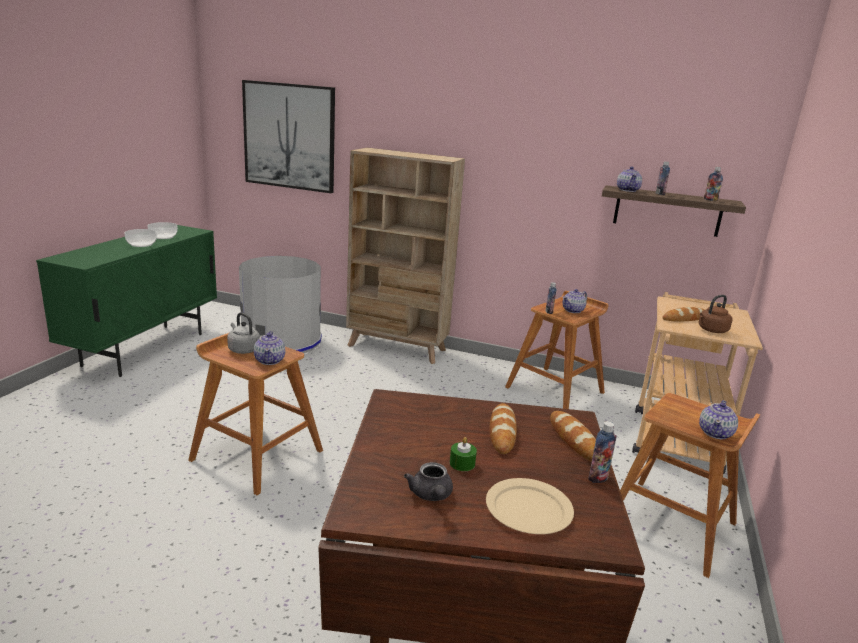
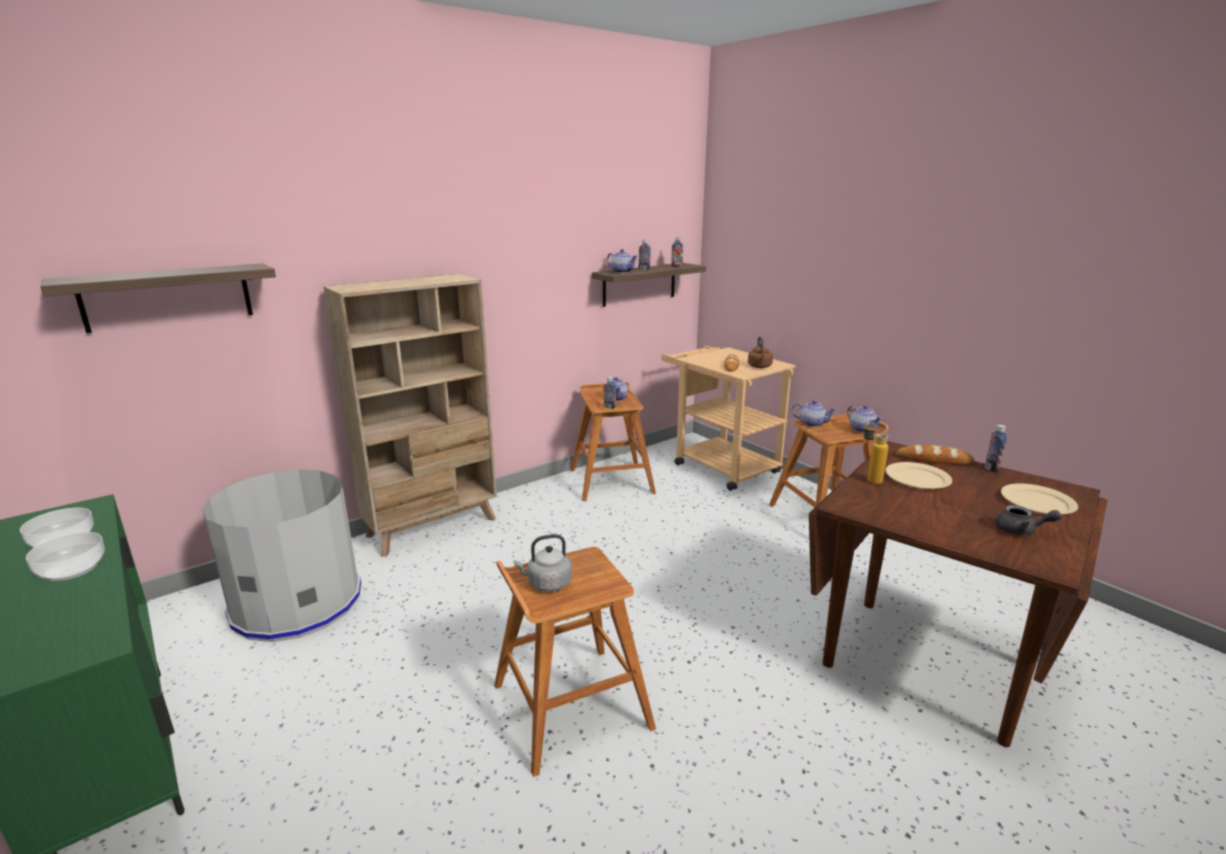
camera: 55 degrees left, 0 degrees up
(270, 360) = (597, 572): teapot -> teapot (811, 423)
(289, 136) = (168, 297): picture -> shelf
(462, 463) = (969, 506): green candle -> none
(467, 407) = (869, 479): none -> bottle
(502, 431) = (917, 478): bread -> beige plate

